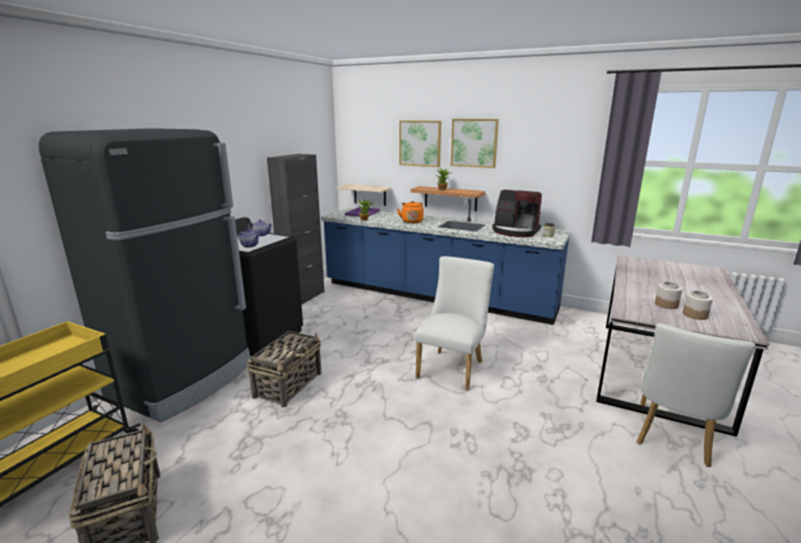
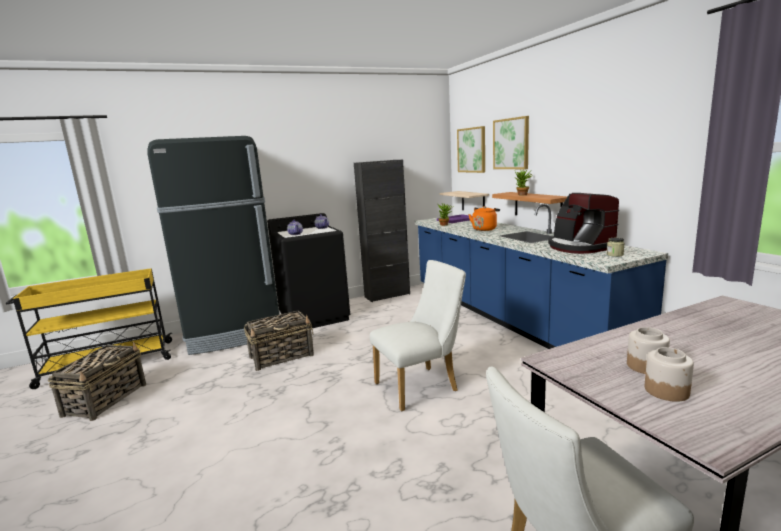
camera: 40 degrees right, 5 degrees down
(474, 143) = (559, 138): picture -> picture (472, 150)

